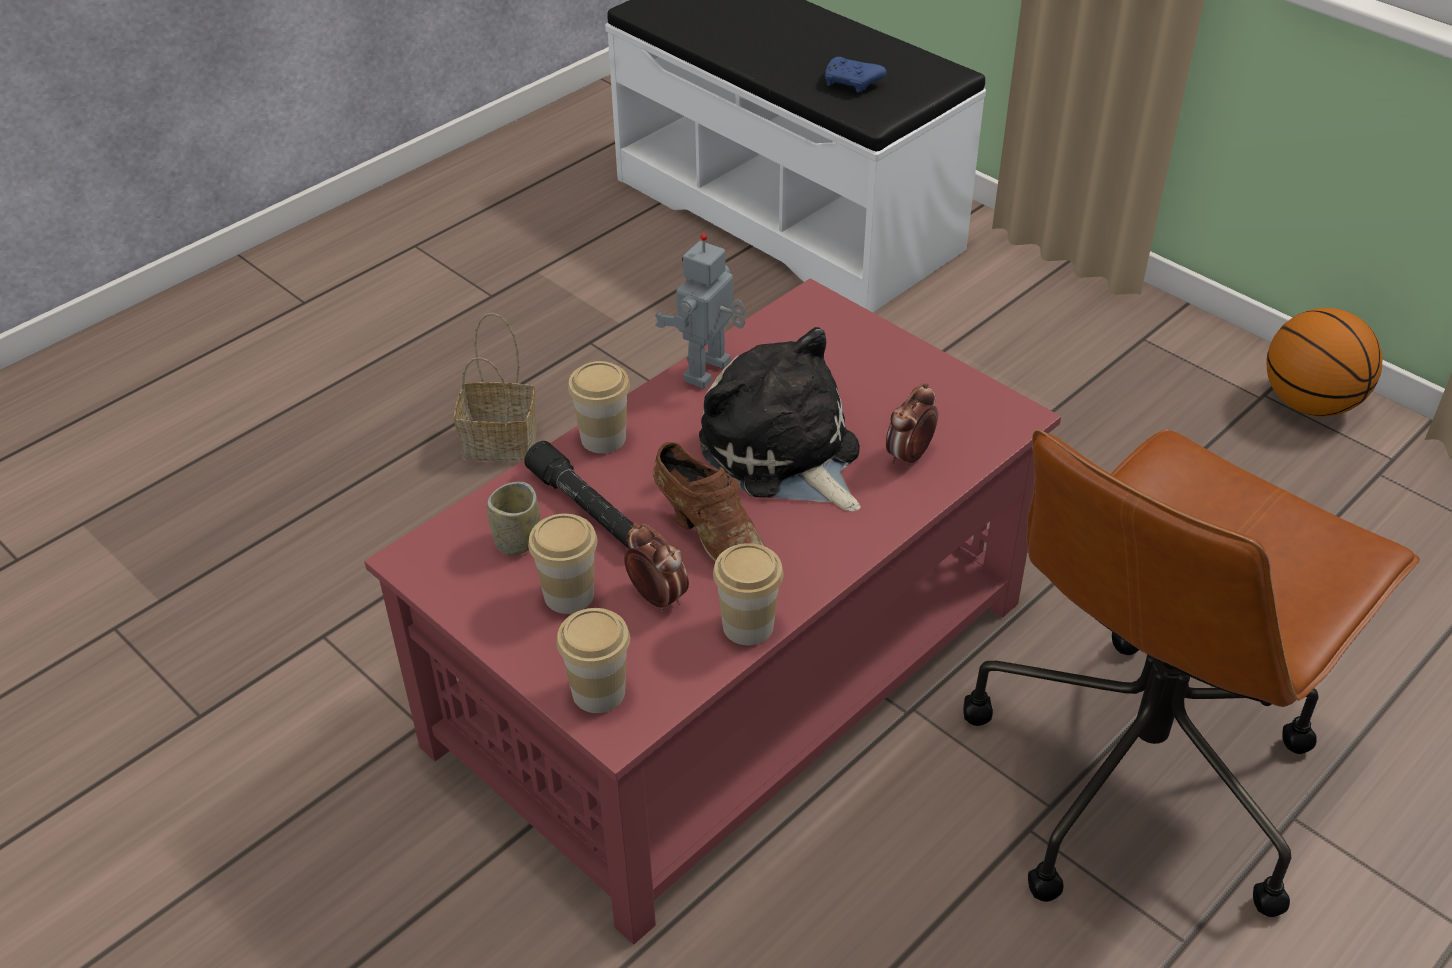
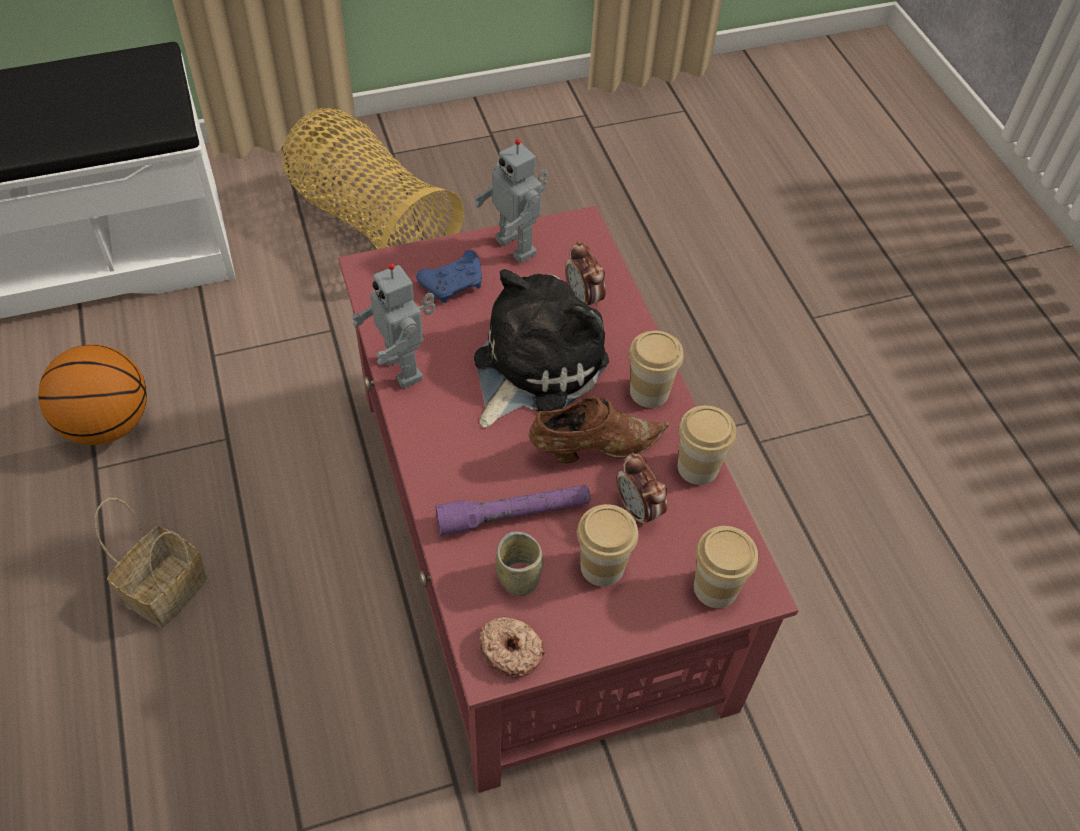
camera: 65 degrees left, 10 degrees up
(435, 565) = (511, 650): none -> donut
(588, 510) = (514, 515): black flashlight -> purple flashlight
(603, 438) = (434, 470): cup -> cup (649, 392)
(657, 597) = (638, 510): alarm clock -> alarm clock turned 105 degrees counterclockwise
(784, 454) = (533, 366): plush toy -> plush toy turned 135 degrees clockwise
(852, 83) = (108, 111): blue game controller -> blue game controller (454, 284)
(939, 382) = (518, 246): none -> toy robot
(1029, 369) = (371, 223): none -> basket
(1140, 772) = (746, 365): brown office chair -> none
(1310, 403) = (513, 118): basketball -> basketball (107, 423)

